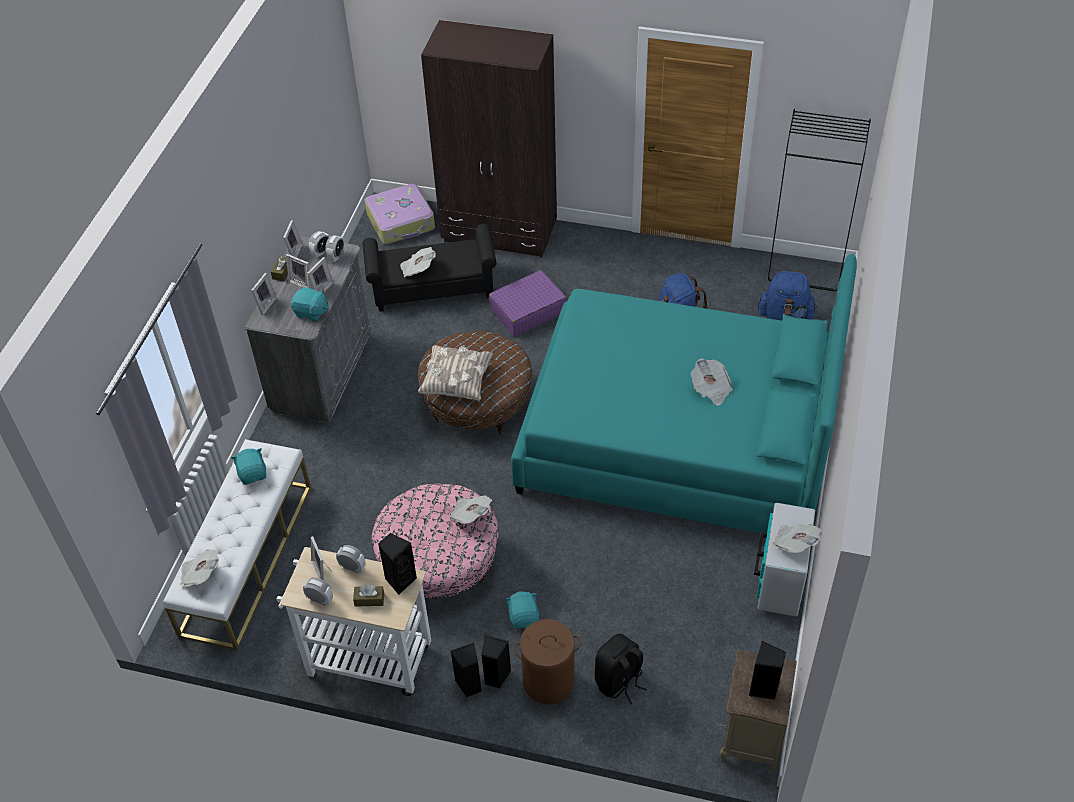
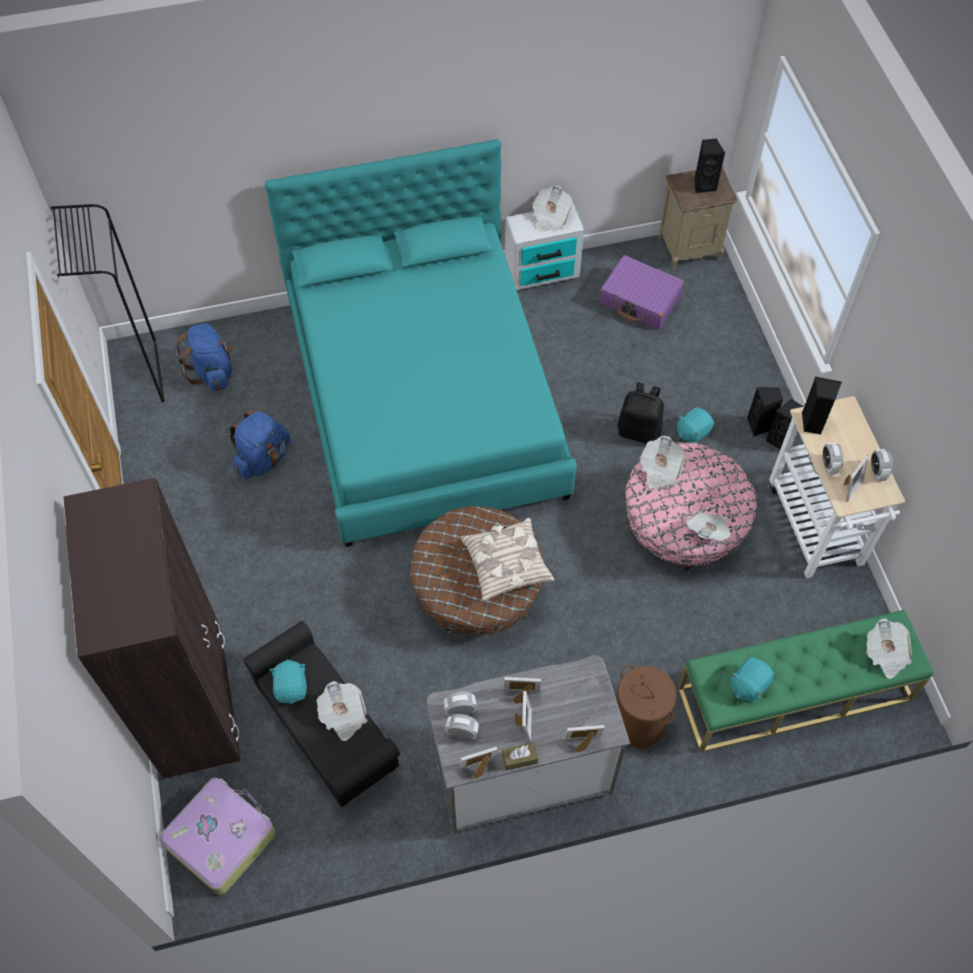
camera: 120 degrees left, 10 degrees up
(247, 558) = (794, 694): white bench -> green bench
(311, 312) = (564, 682): turquoise plush toy -> turquoise plush toy (291, 687)
(369, 599) = (848, 435): brown tissue box -> none
(527, 311) = (317, 607): purple suitcase -> purple suitcase (640, 300)
(548, 681) = (737, 388): brown laundry basket -> brown laundry basket (638, 722)
(619, 681) = (703, 343): black backpack -> black backpack (639, 430)
(711, 389) = (425, 314): newspaper -> newspaper (708, 531)

